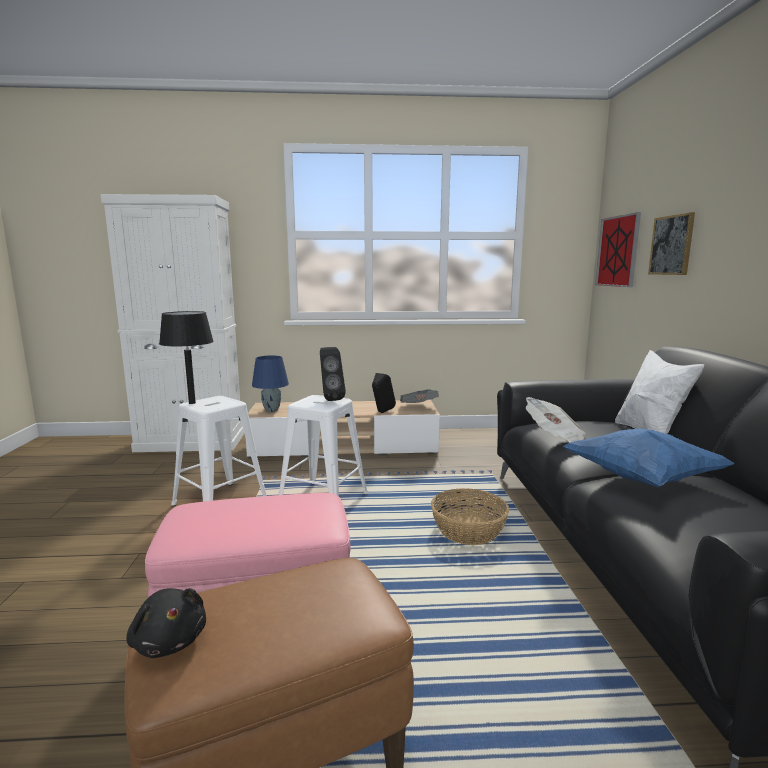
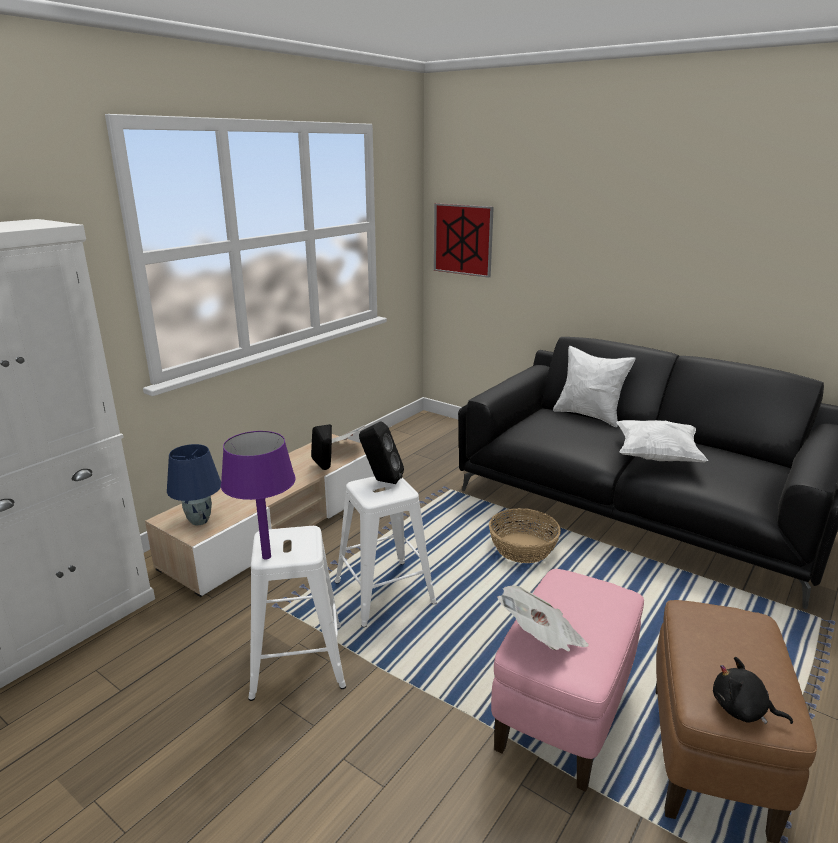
camera: 50 degrees left, 10 degrees up
(169, 641) = (742, 710): black plush toy -> black plush toy turned 150 degrees counterclockwise
(192, 403) = (266, 556): black table lamp -> purple table lamp
(554, 437) = (562, 443): newspaper -> newspaper (541, 638)
(641, 479) = (656, 457): blue pillow -> white pillow
(672, 245) = (539, 244): picture -> none

